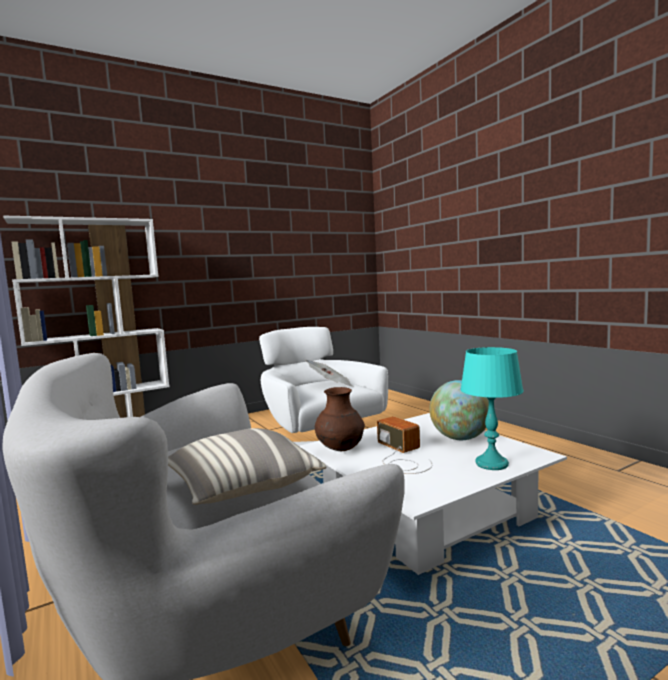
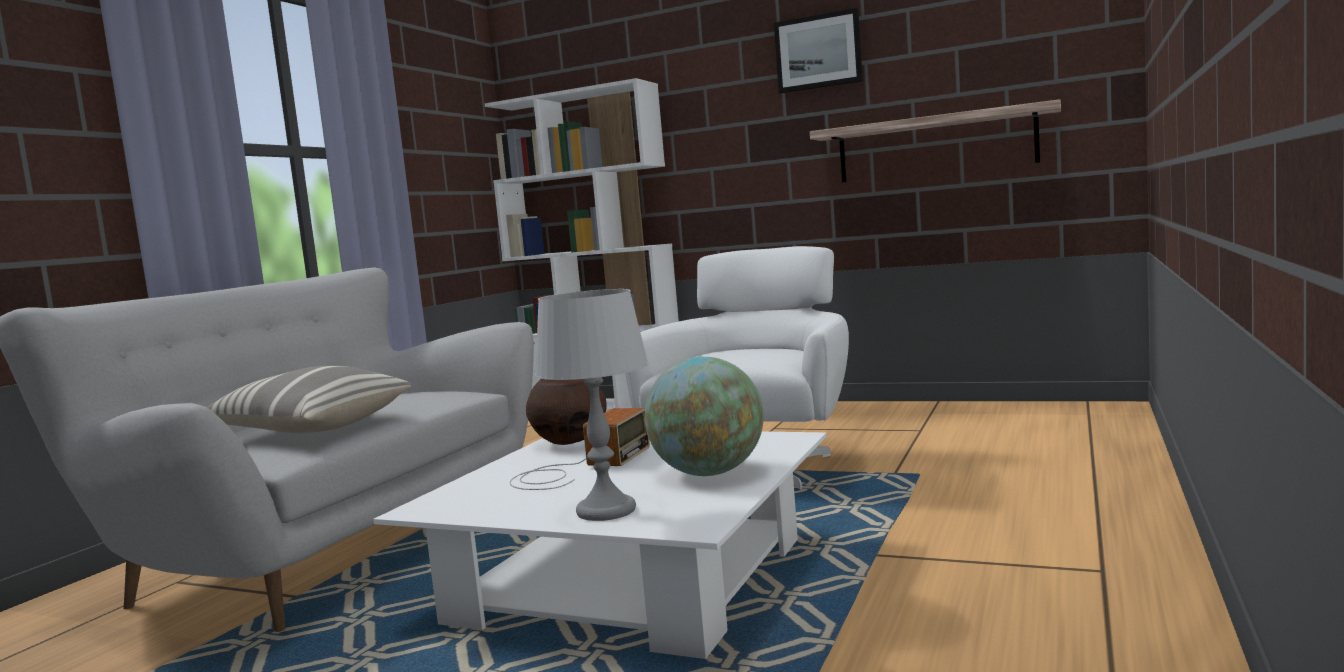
camera: 55 degrees right, 0 degrees up
(248, 222) = (818, 52): none -> picture
(304, 277) = (935, 146): none -> shelf
(330, 386) = (748, 355): newspaper -> none
(491, 464) = (605, 510): turquoise table lamp -> grey table lamp

